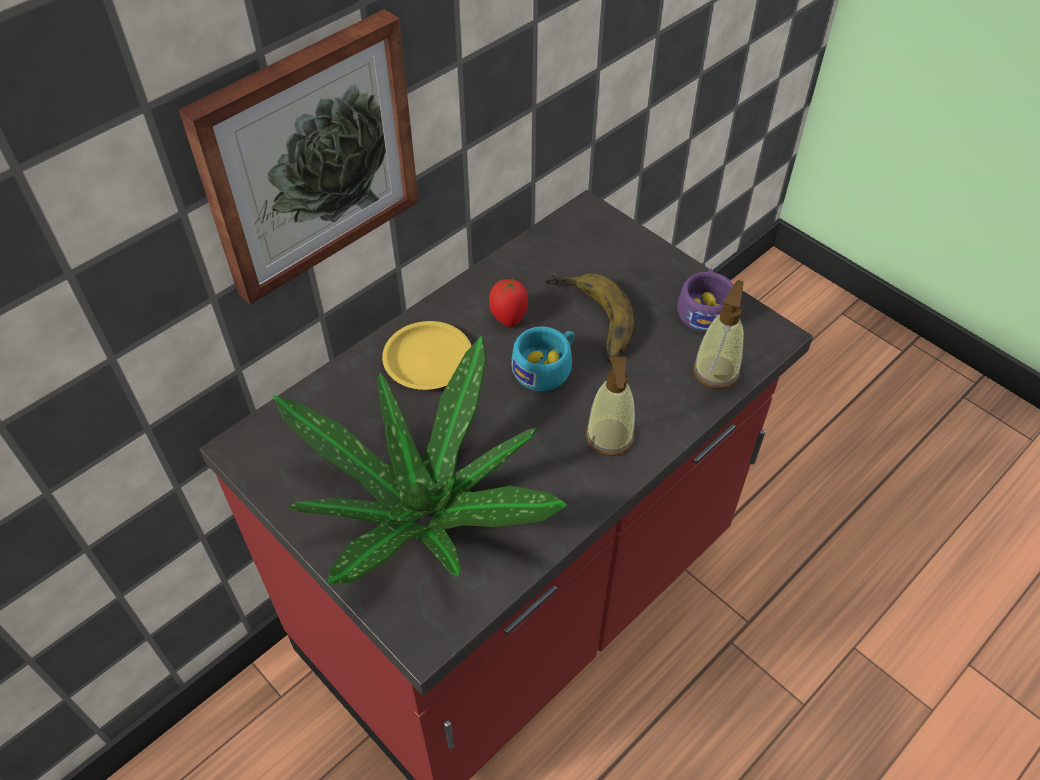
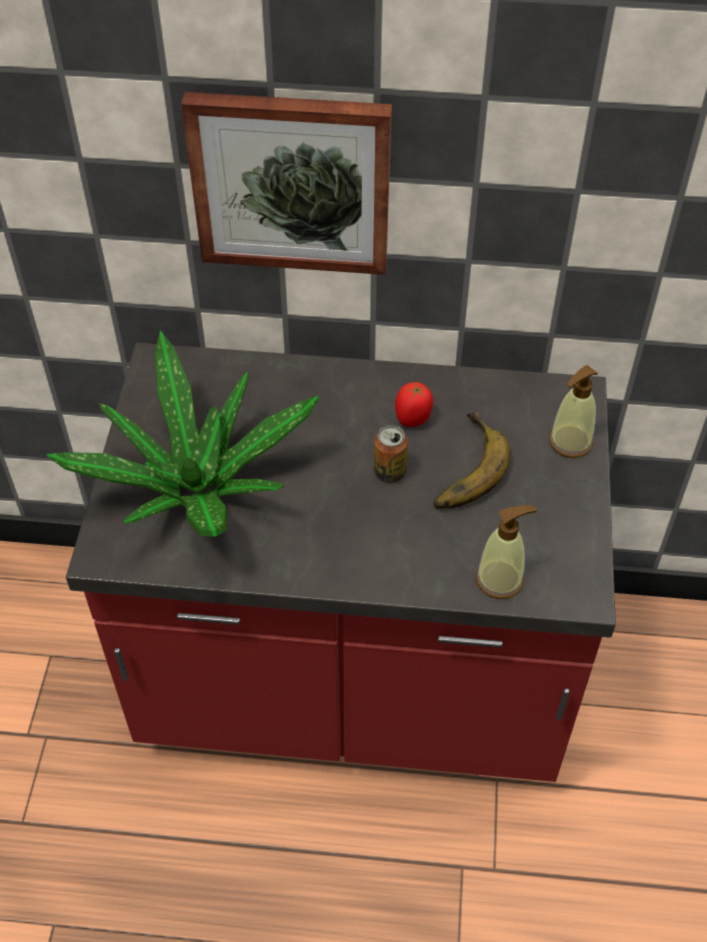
camera: 50 degrees right, 0 degrees up
(428, 359) = (325, 401): yellow plate -> none
(546, 367) = (390, 472): turquoise cup -> can
(609, 437) = (363, 551): soap dispenser -> soap dispenser (570, 442)
(705, 310) = (559, 533): purple cup -> none

